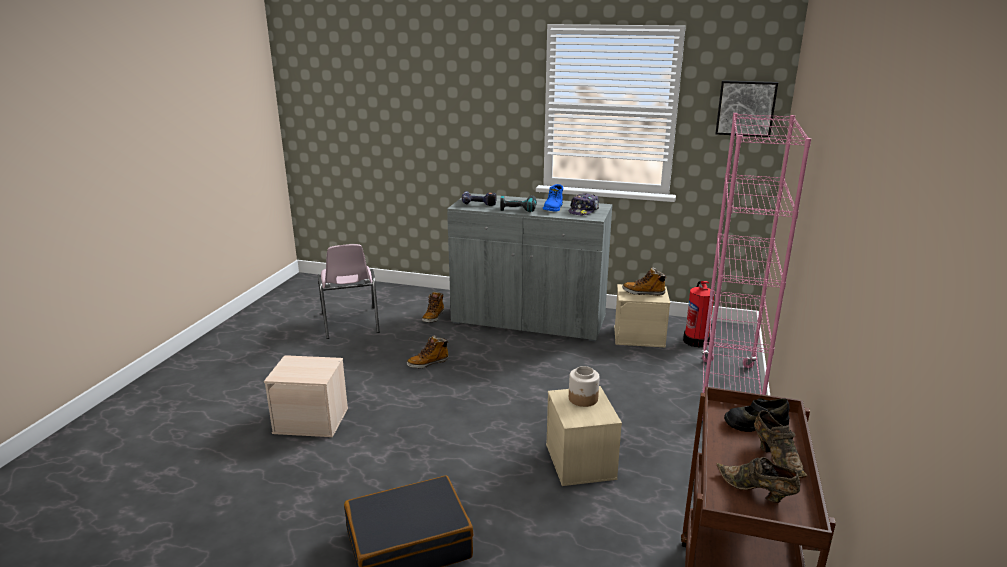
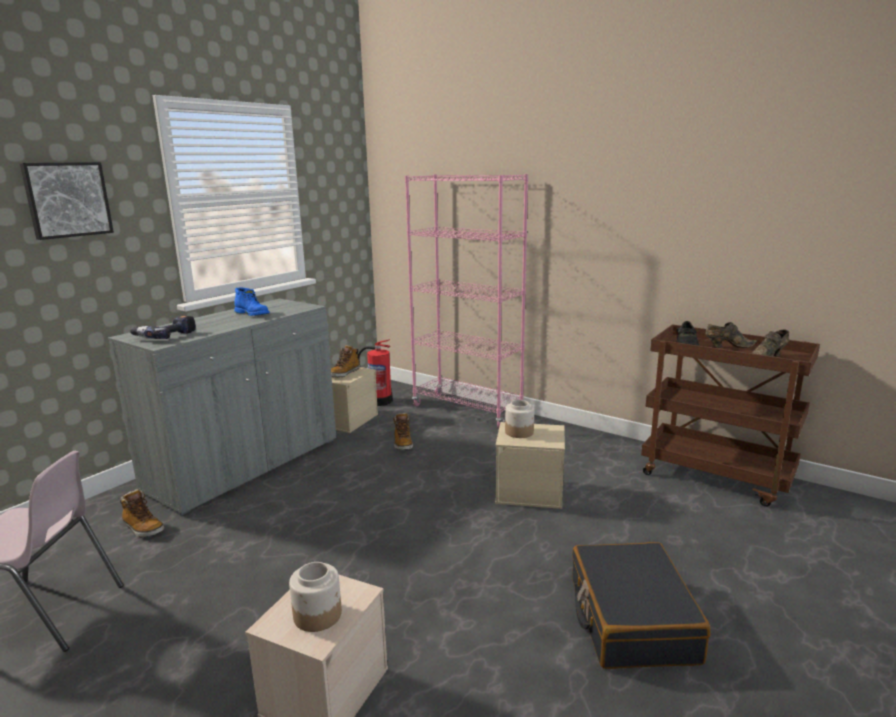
camera: 70 degrees left, 5 degrees down
(299, 370) = (318, 615): none -> jar
(428, 363) = (267, 551): boot -> boot (403, 443)
(518, 208) = (225, 324): power drill -> none
(584, 211) = (282, 307): cap -> none
(745, 108) = (343, 184): picture -> picture (67, 199)

